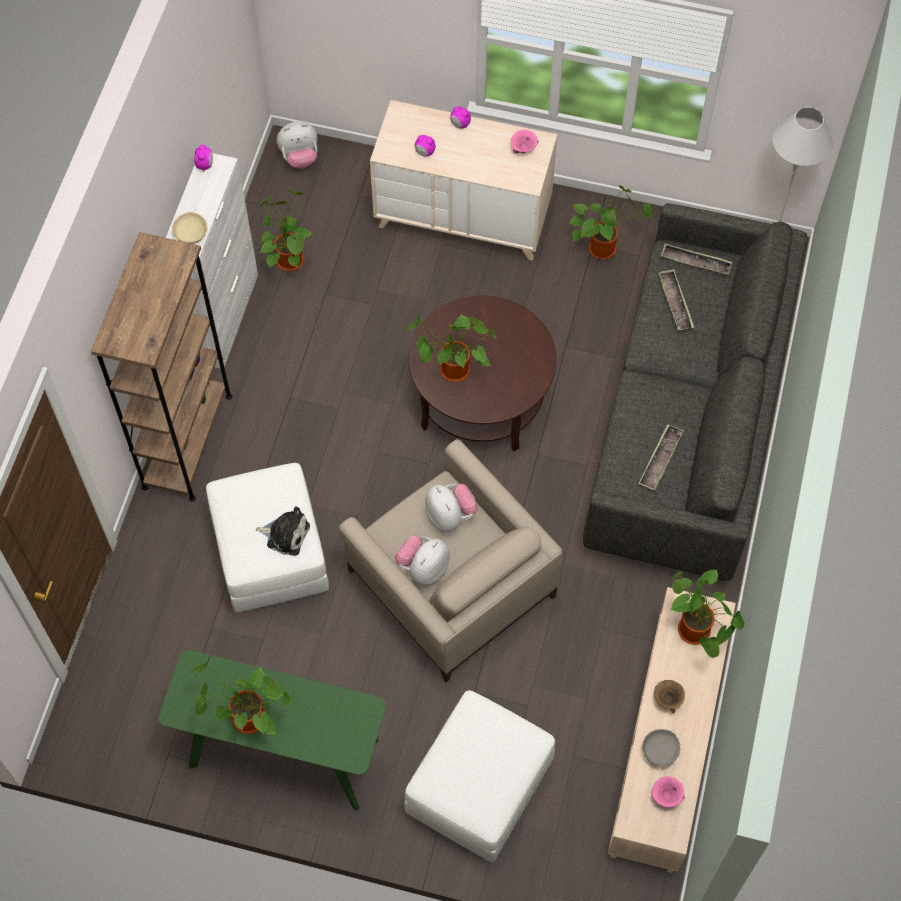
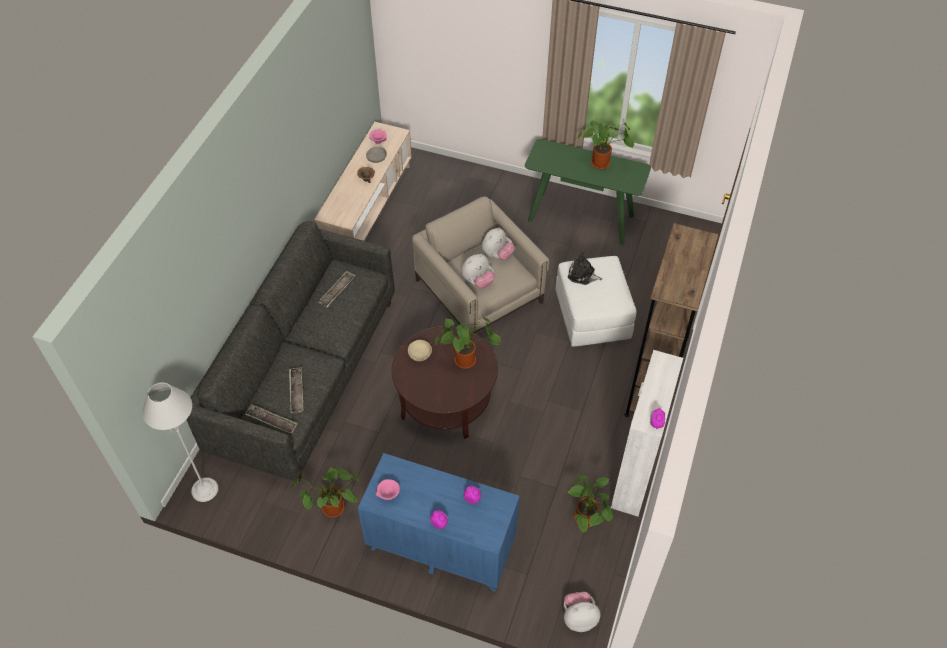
camera: 175 degrees left, 10 degrees down
(190, 234) = (661, 368): beige bowl -> beige bowl (420, 355)
(450, 516) = (478, 281): plush toy -> plush toy turned 105 degrees counterclockwise
(463, 217) = (441, 546): beige dresser -> blue dresser
(479, 786) = (473, 197): white ottoman -> none
(697, 632) = (340, 207): potted plant -> none

